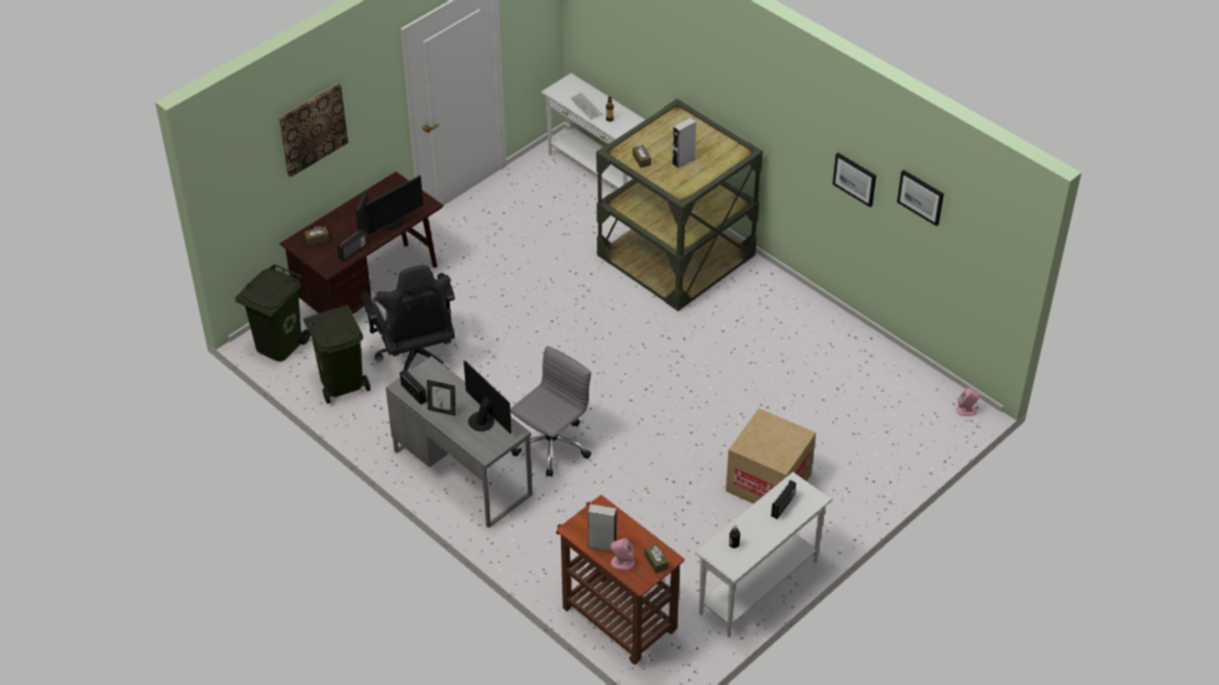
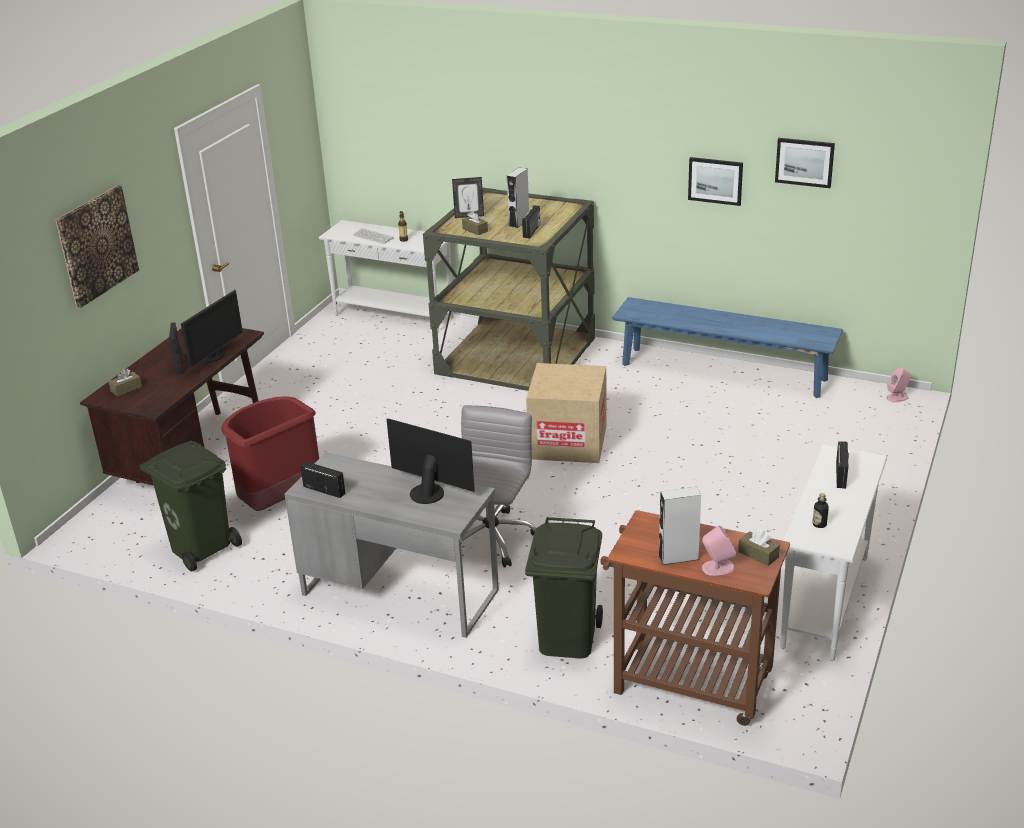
camera: 20 degrees left, 15 degrees down
(278, 344) = (102, 533): green trash can -> green trash can (565, 638)
(353, 252) = (177, 389): radio -> radio (532, 231)
(414, 355) = (278, 501): black office chair -> red trash can
(442, 411) = (371, 497): picture frame -> picture frame (469, 216)
(768, 482) = (755, 505): cardboard box -> cardboard box (568, 442)
(839, 332) = (723, 372): none -> blue bench

